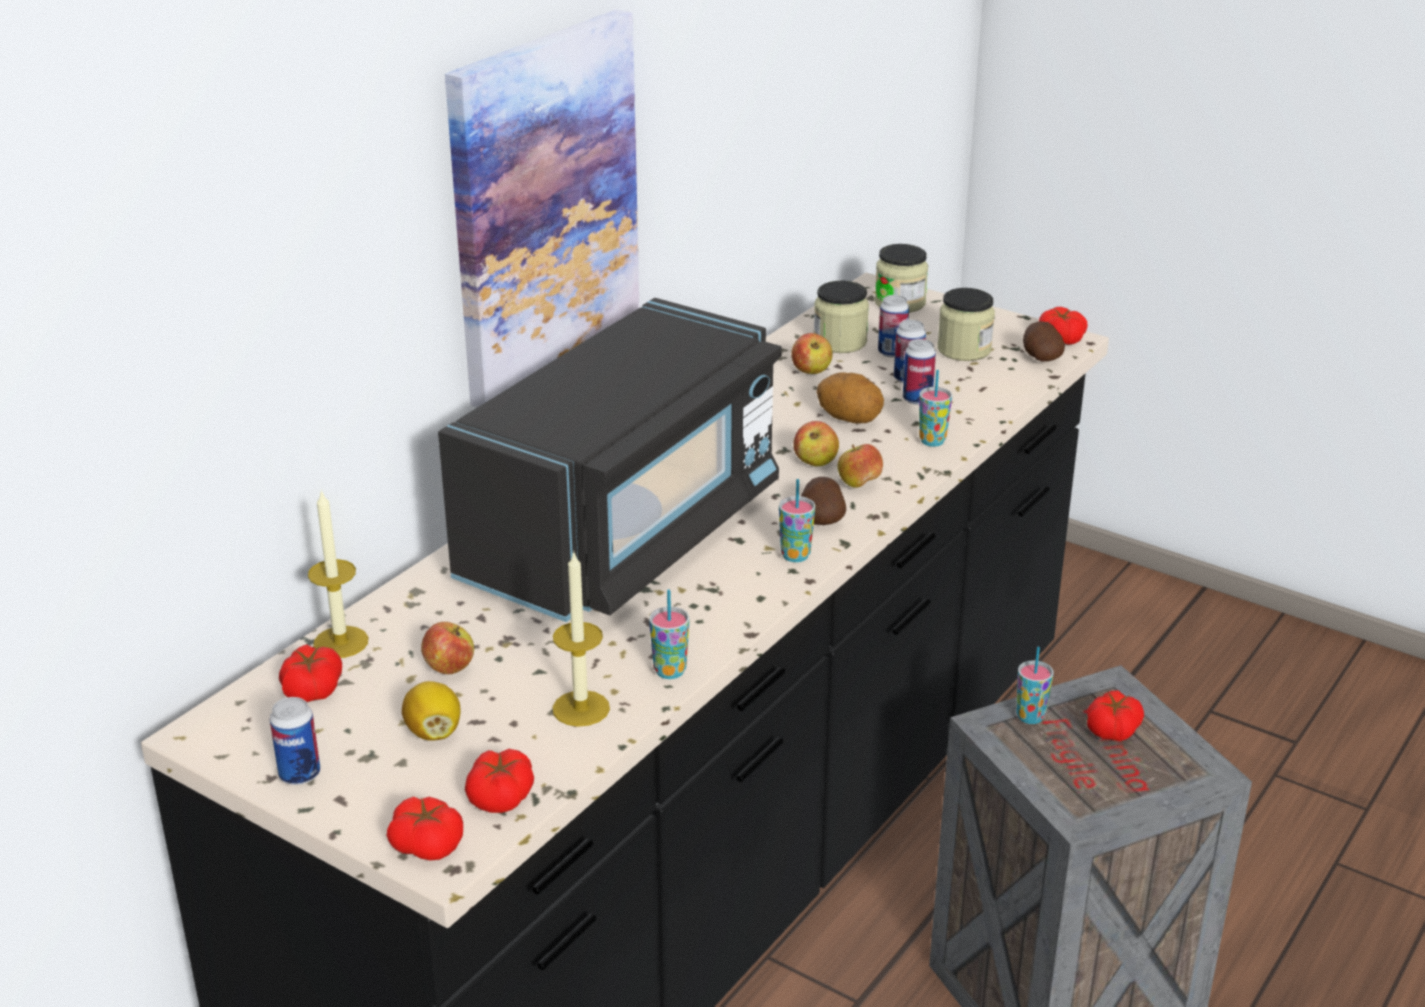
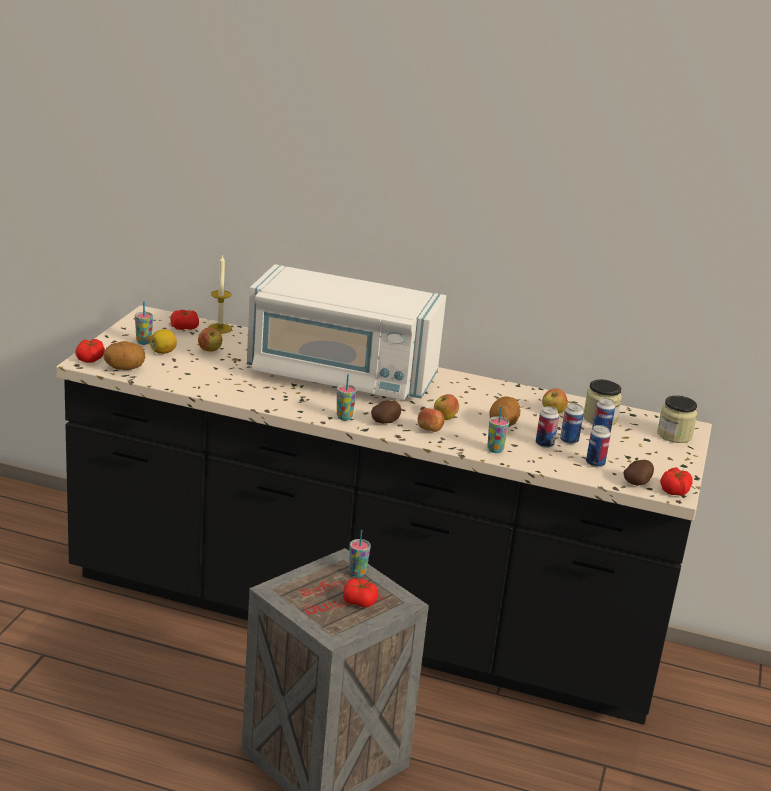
camera: 70 degrees right, 5 degrees down
(299, 774) = (127, 332): can -> can (595, 463)
(501, 796) = (124, 368): tomato -> potato
(543, 207) = (417, 220): picture -> none
(581, 708) = (191, 378): candle -> none
(625, 534) = (340, 376): black microwave -> white microwave
(670, 671) = (227, 394): cup -> cup (143, 342)
(964, 350) = (625, 457): jar -> none

